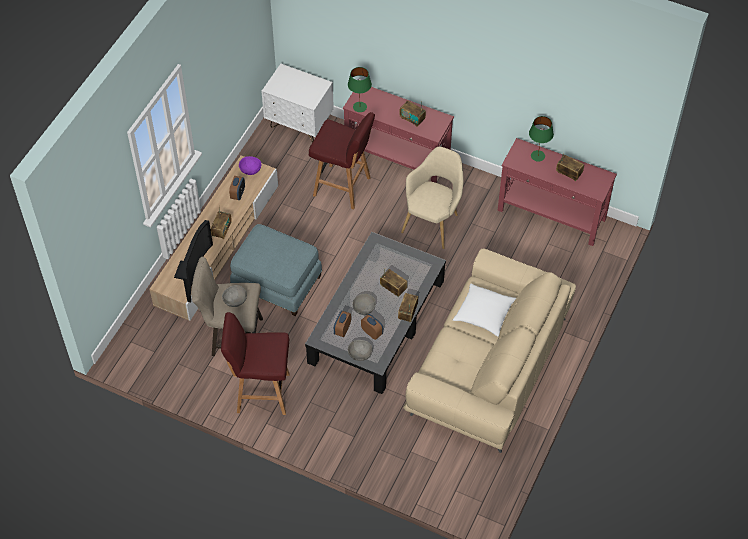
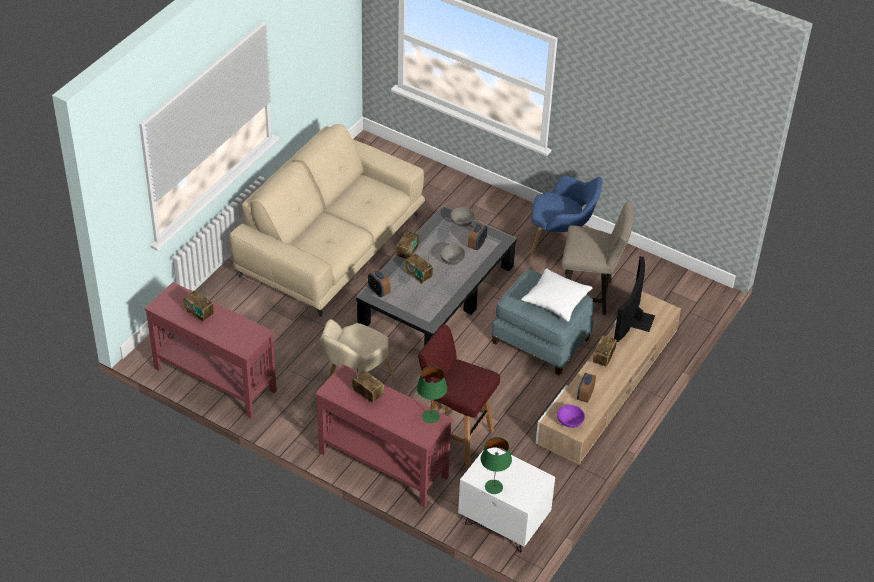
camera: 175 degrees left, 10 degrees down
(235, 301) = (588, 241): grey bowl -> none
(261, 392) = (560, 246): red stool -> blue armchair
(372, 332) = (447, 239): alarm clock -> alarm clock (379, 291)
(483, 314) = (330, 233): white pillow -> white pillow (556, 301)
(538, 156) = (227, 336): green table lamp -> green table lamp (493, 486)

